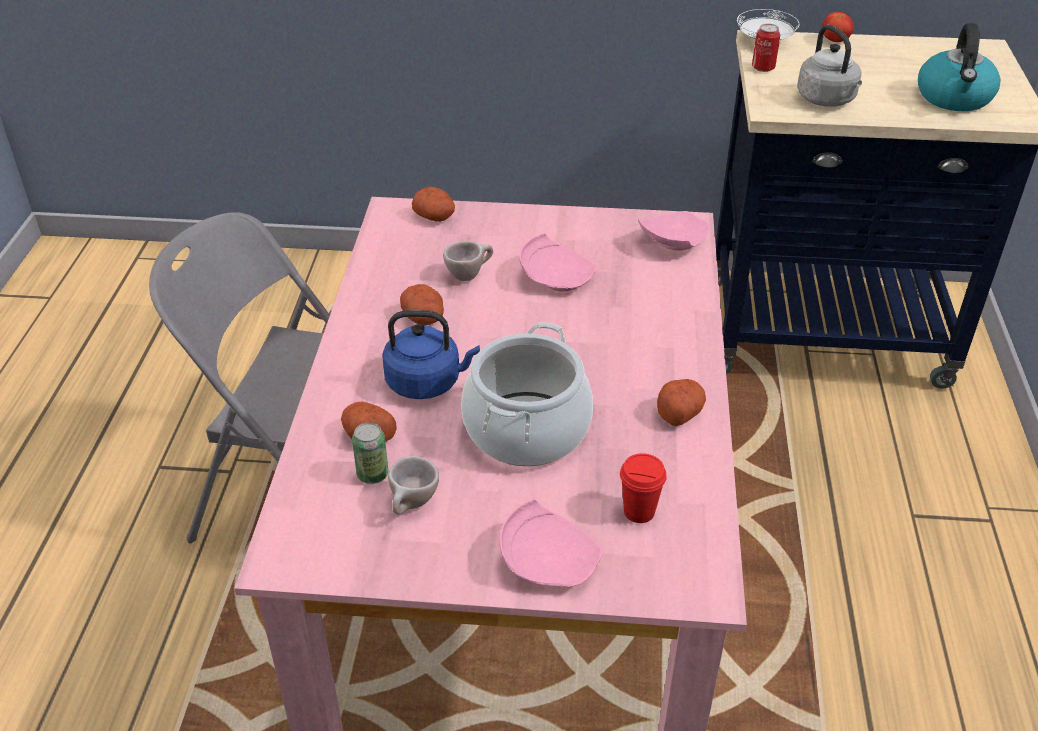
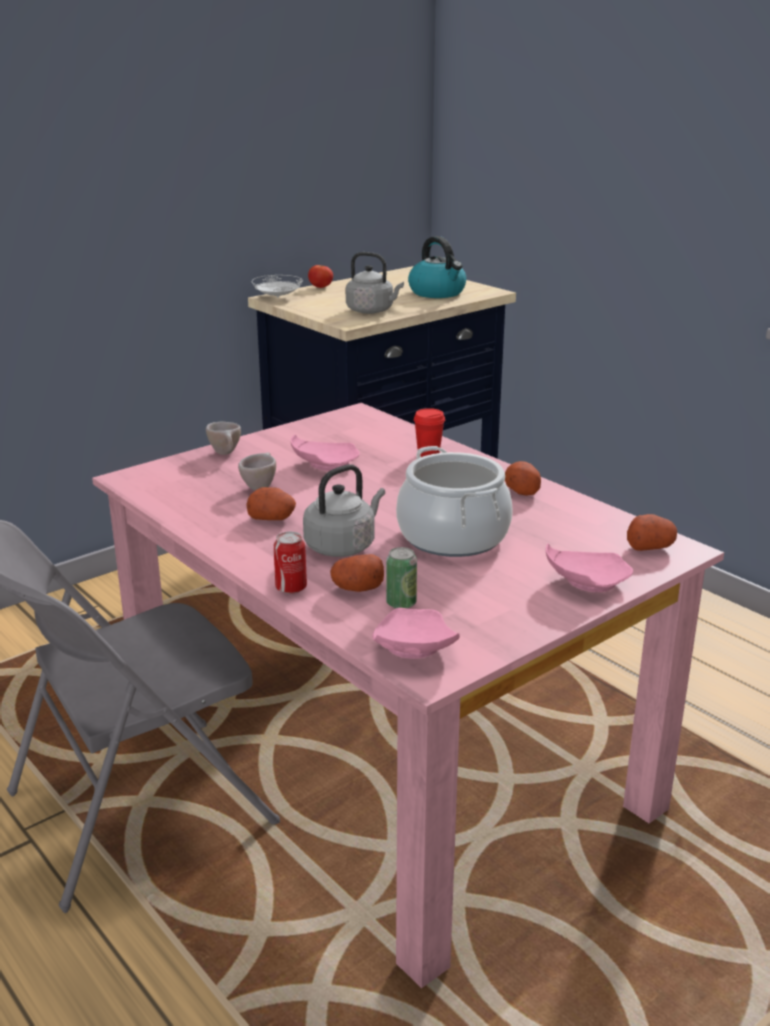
camera: 45 degrees left, 15 degrees down
(412, 506) = (458, 603): beige cup -> beige cup (227, 454)
(427, 382) = (343, 546): blue kettle -> grey kettle
(435, 217) = (171, 468): potato -> potato (650, 546)
(639, 511) = (587, 538): red cup -> red cup (428, 454)
(672, 242) = (364, 423): pink plate -> pink plate (412, 649)
(763, 68) = (303, 308): can -> can (291, 588)

